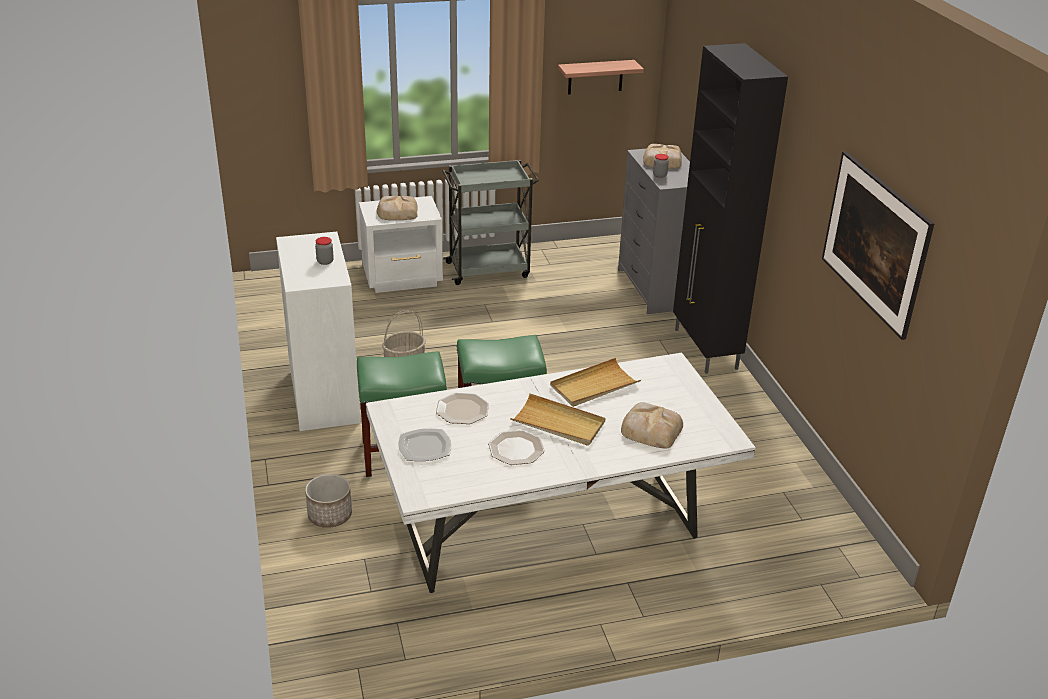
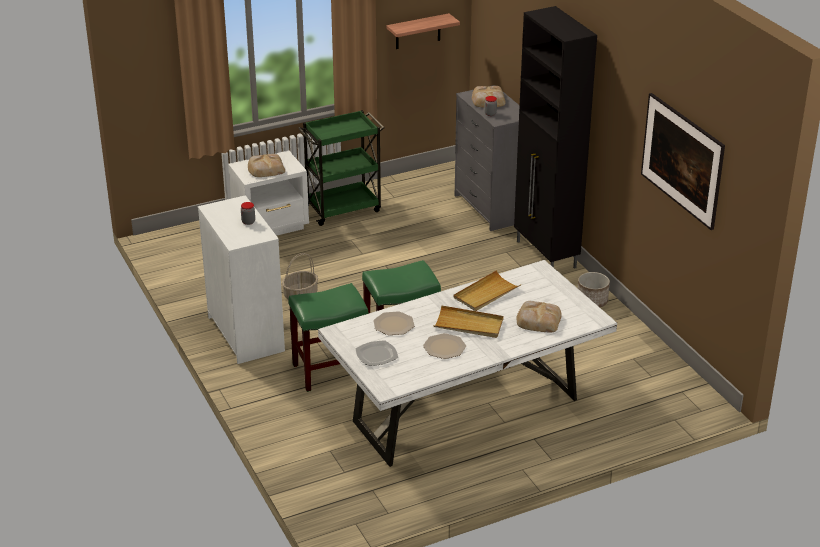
camera: 10 degrees left, 0 degrees up
(330, 515) = (290, 423): planter -> planter (592, 301)
(489, 269) = (343, 208): grey cart -> green cart

